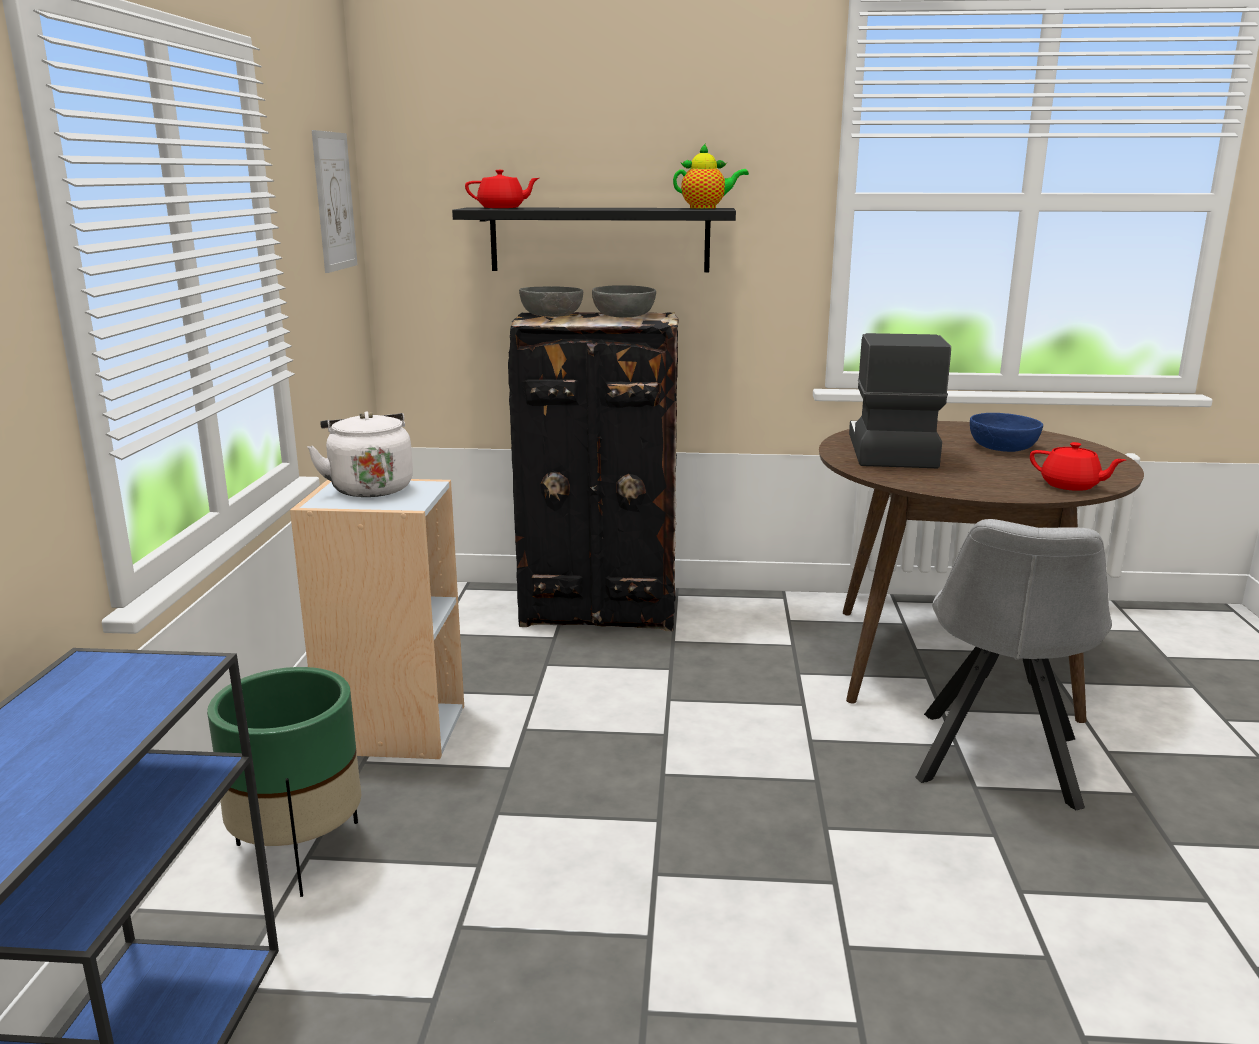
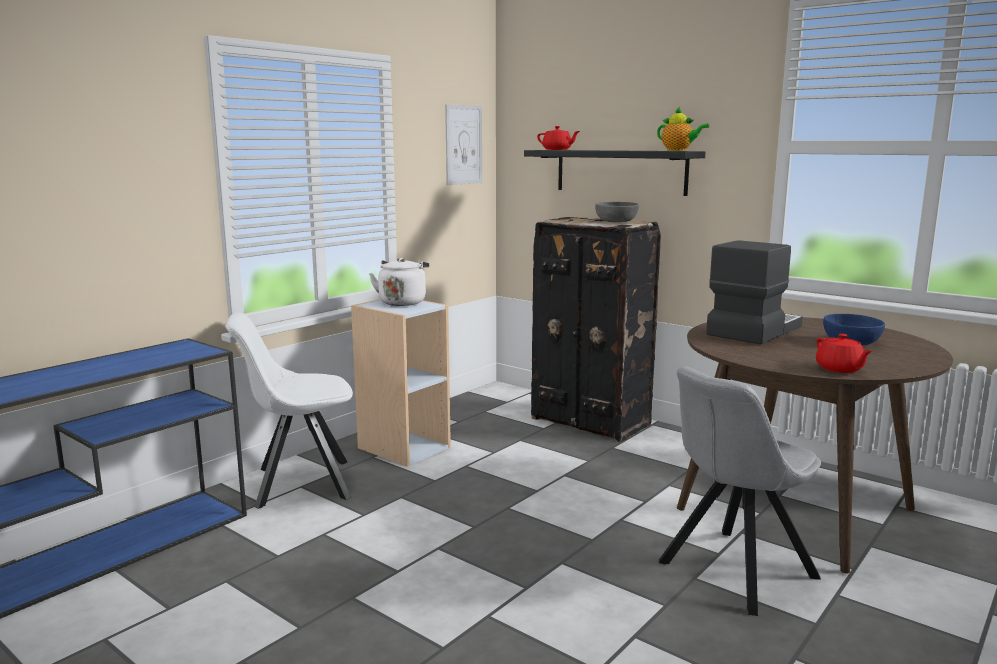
camera: 35 degrees right, 5 degrees down
(299, 853) = (300, 484): green planter -> white chair
(551, 315) = (576, 218): grey bowl -> none

